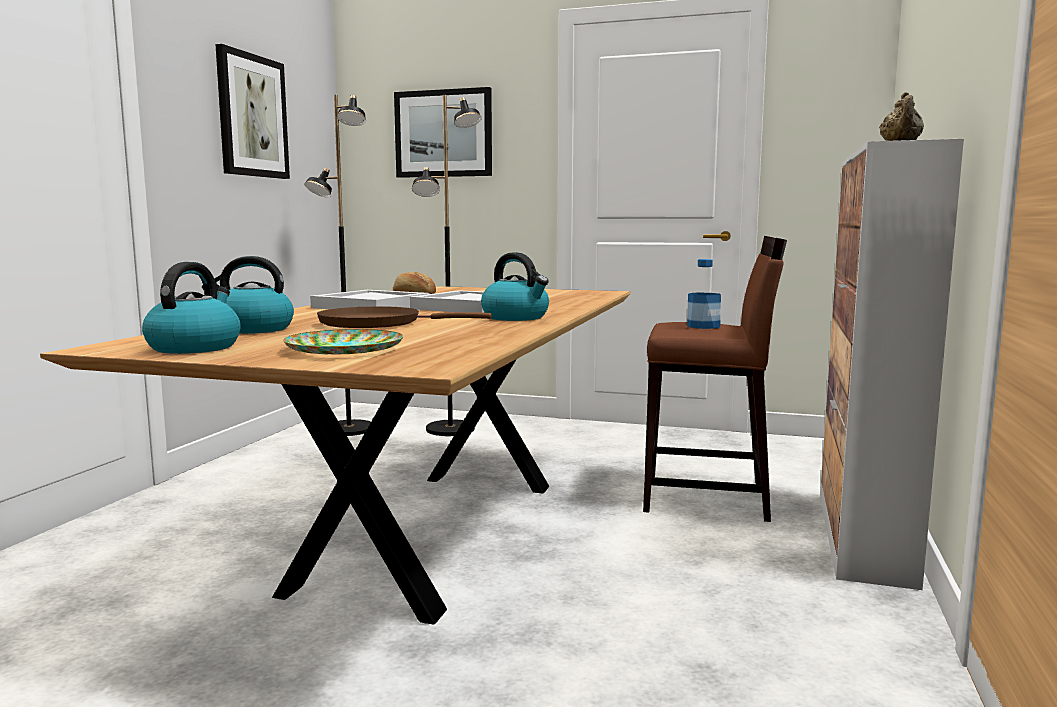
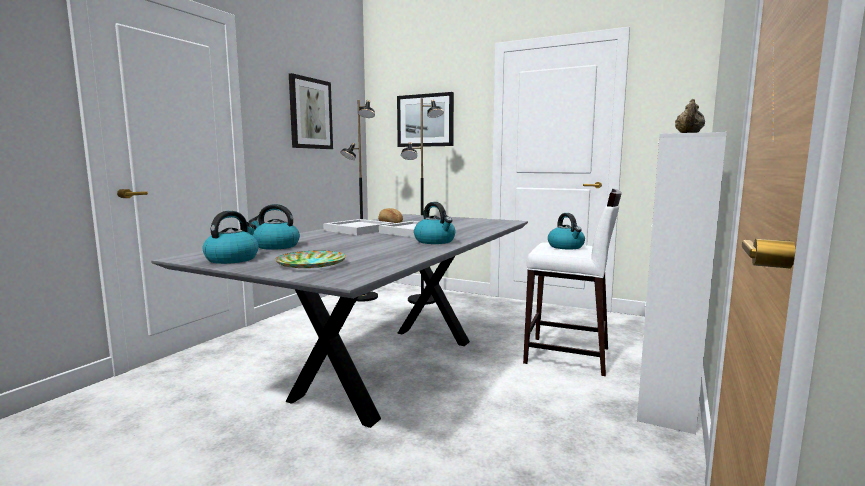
camera: 10 degrees right, 0 degrees up
(377, 324) = (349, 244): brown frying pan -> none
(433, 533) = (389, 368): brown dining table -> grey dining table
(703, 326) = (566, 247): bottle -> kettle
(706, 497) = (568, 356): brown stool -> white stool

